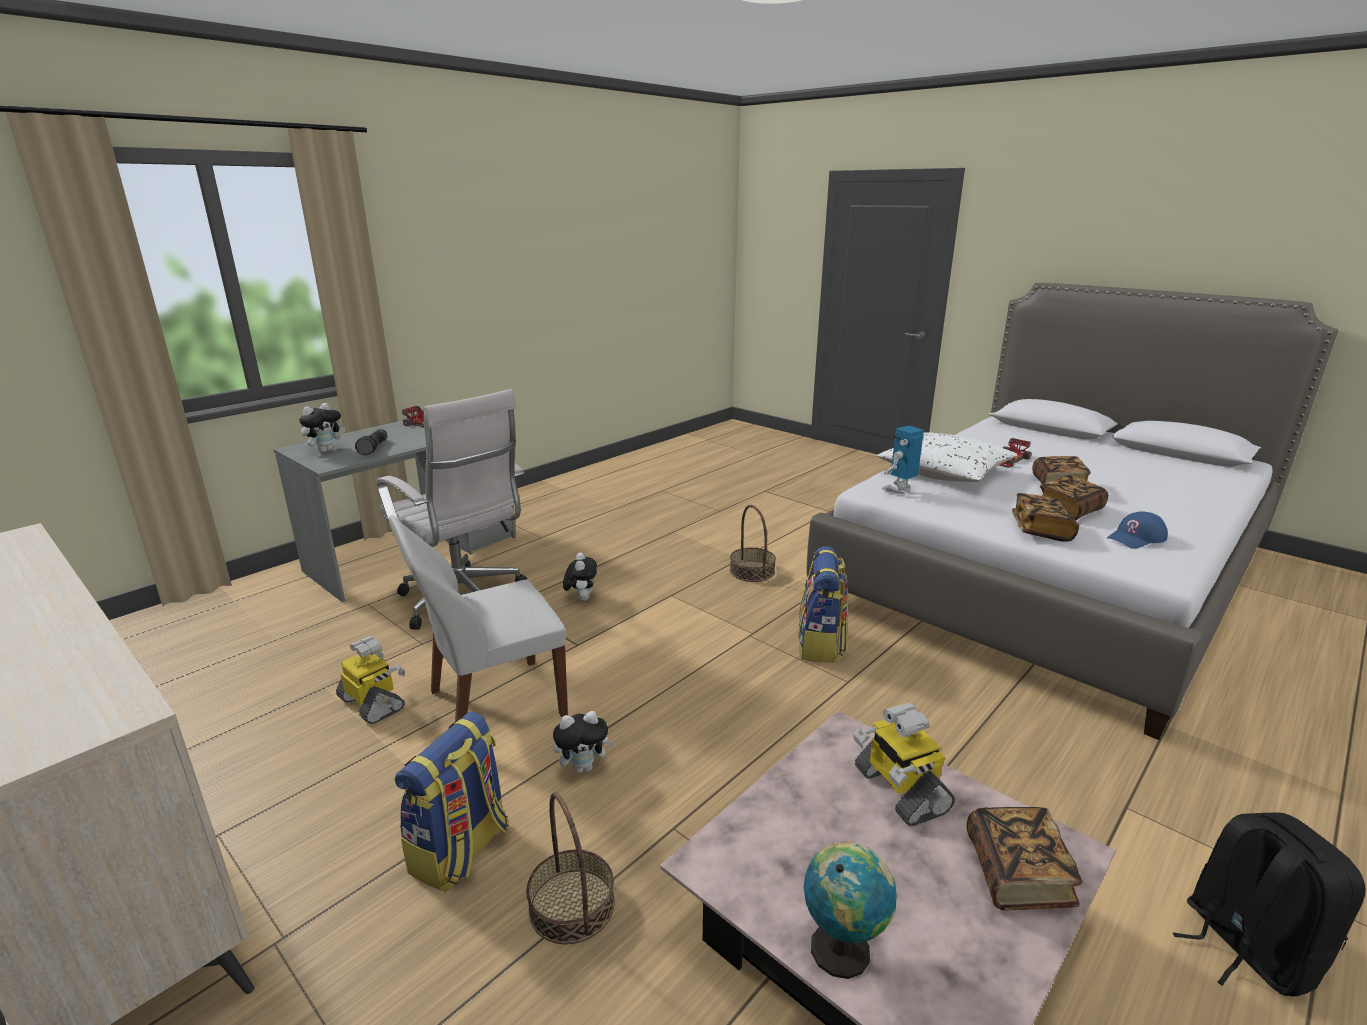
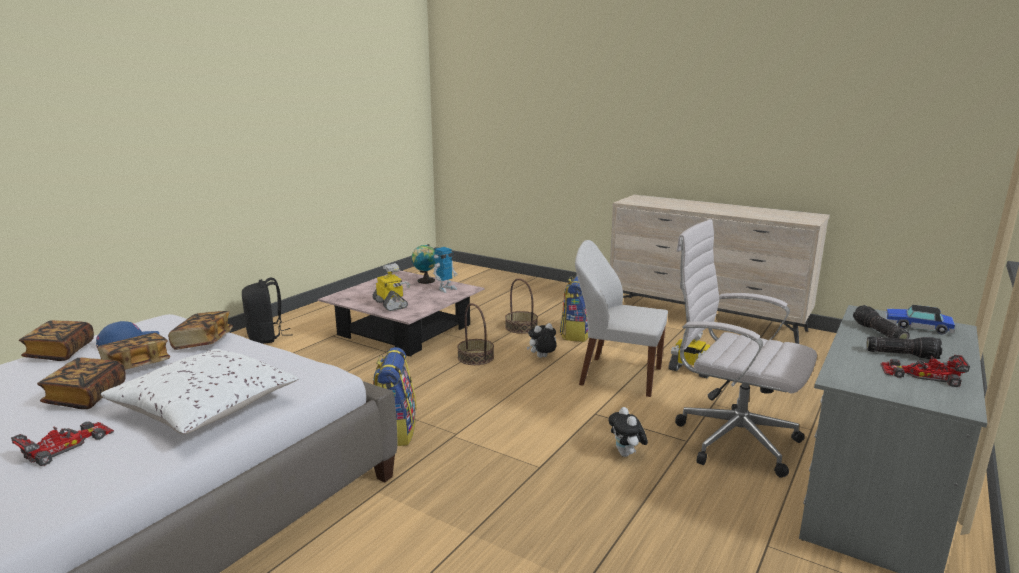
camera: 170 degrees right, 5 degrees down
(326, 450) = (917, 327): plush toy -> toy car
(404, 435) = (901, 354): none -> flashlight
(493, 704) = (618, 376): white chair -> white chair turned 120 degrees counterclockwise
(752, 571) = (455, 511): basket -> basket (476, 357)
(899, 490) = (293, 372): toy robot -> toy robot (445, 289)
(1017, 875) = (360, 293): book -> book (60, 352)

